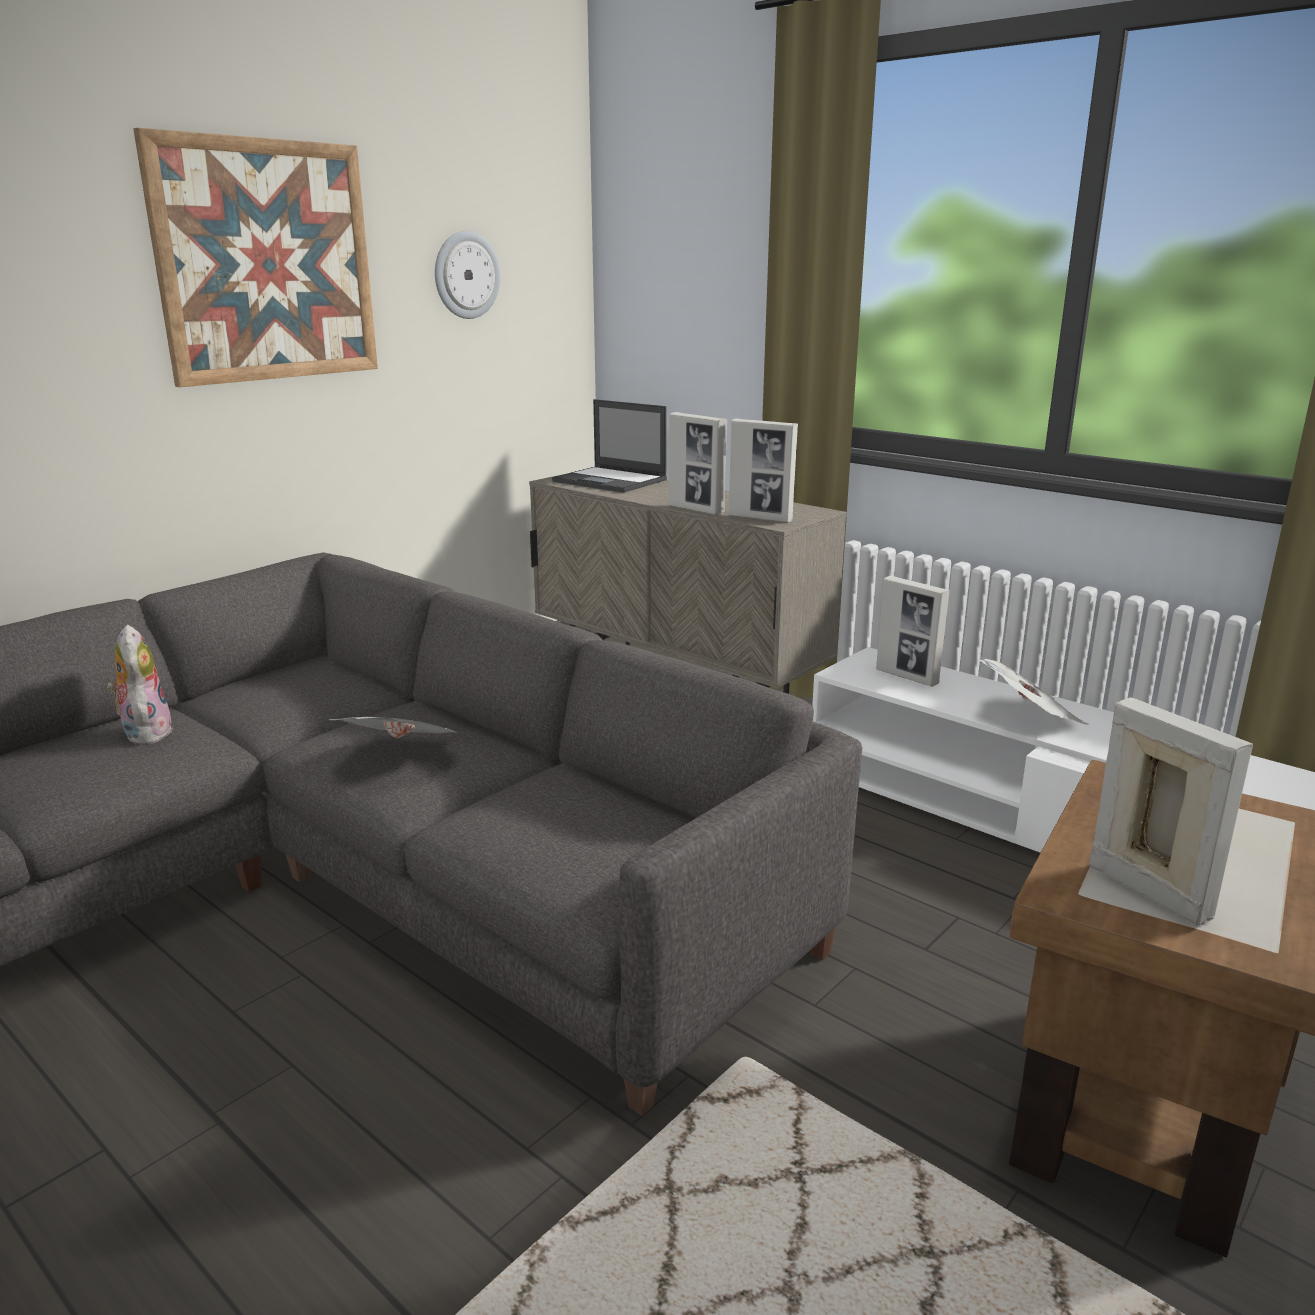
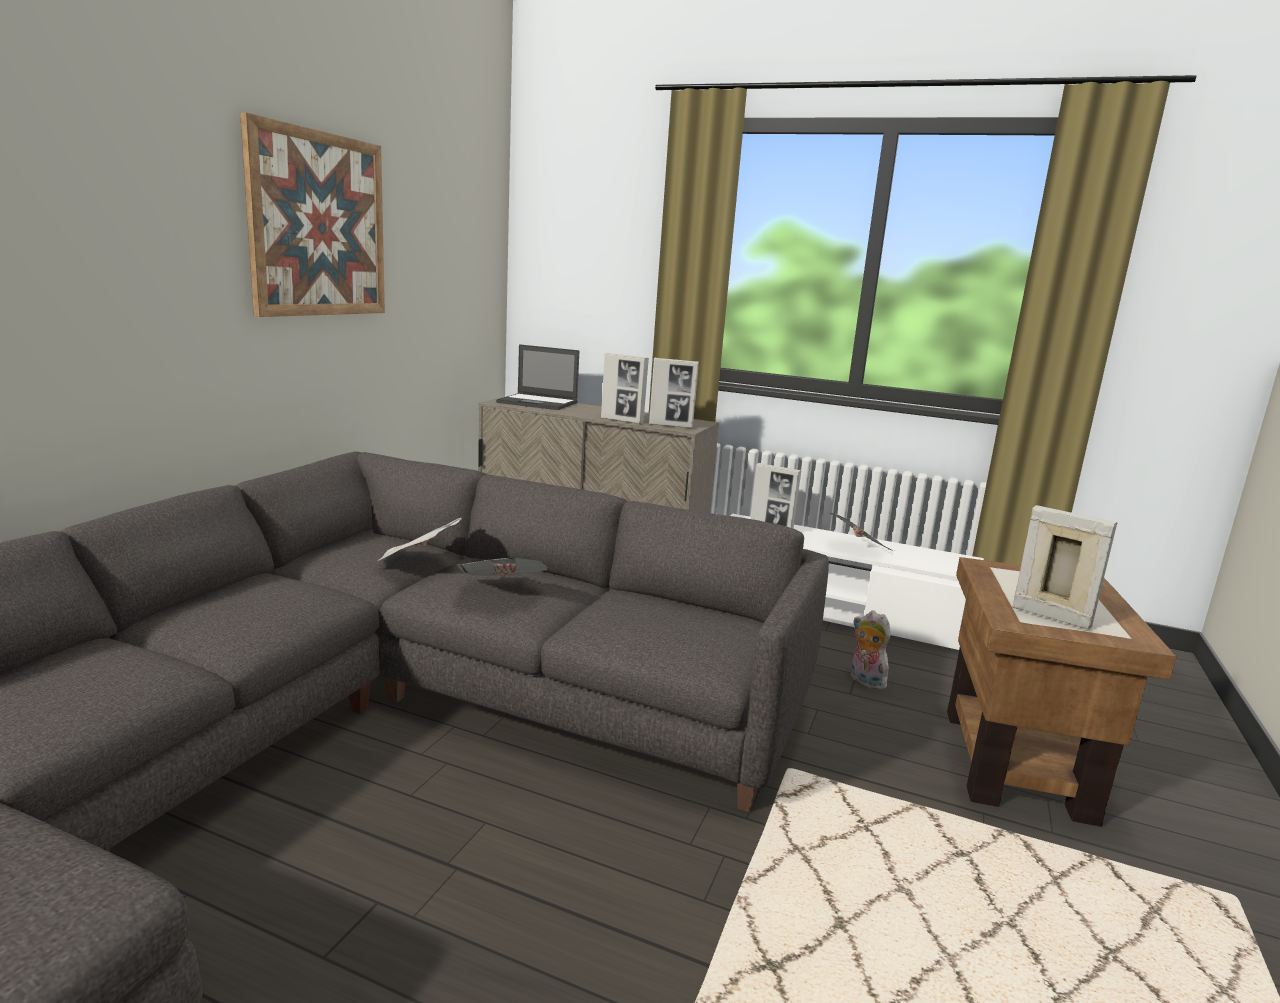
camera: 20 degrees left, 5 degrees down
(145, 733) = (274, 589): plush toy -> plush toy (864, 681)
(337, 705) = (418, 562): none -> newspaper
(466, 275) = (438, 248): wall clock -> none

